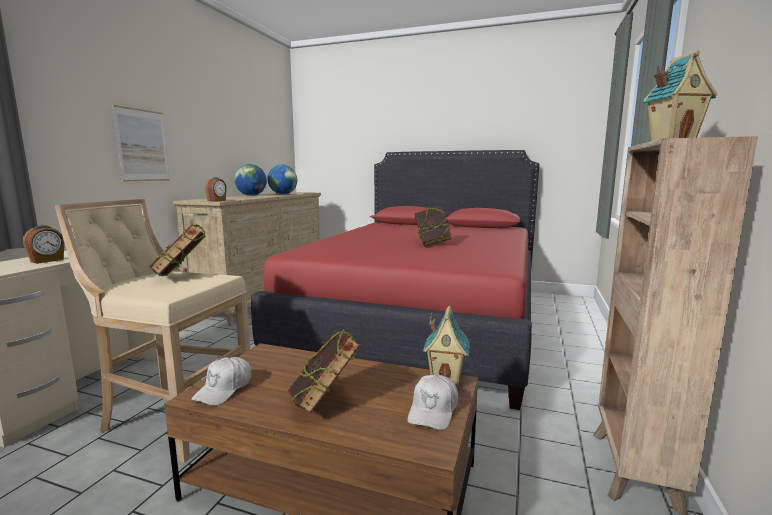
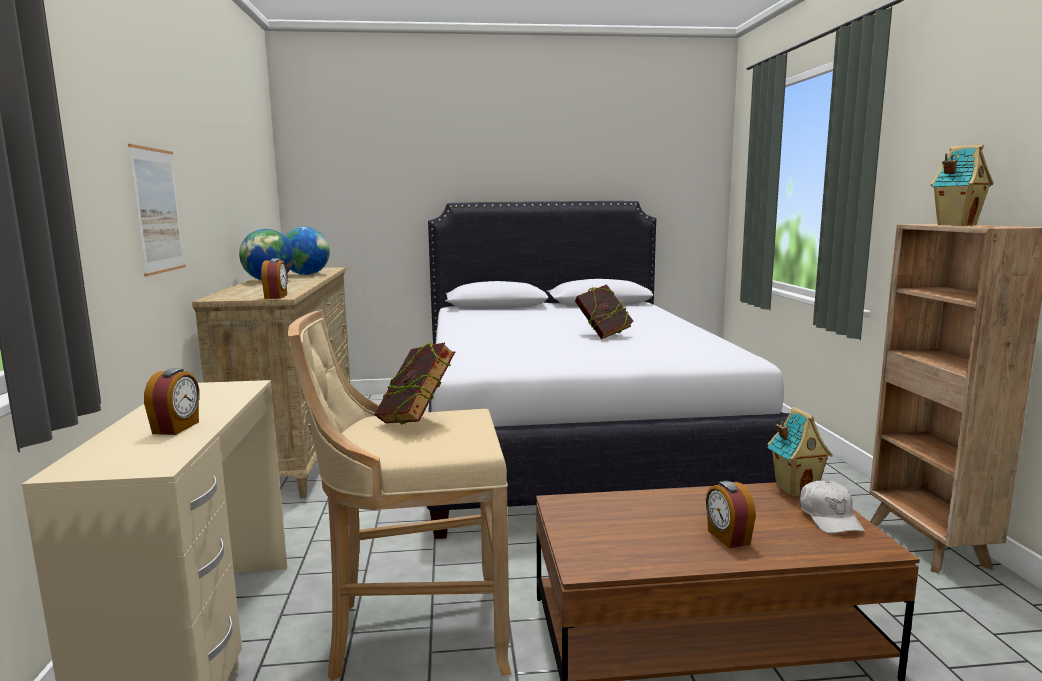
camera: 25 degrees left, 0 degrees up
(224, 389) = (601, 552): white cap -> none
(324, 403) = (727, 537): book -> alarm clock
(422, 320) = (568, 440): red bed -> white bed

